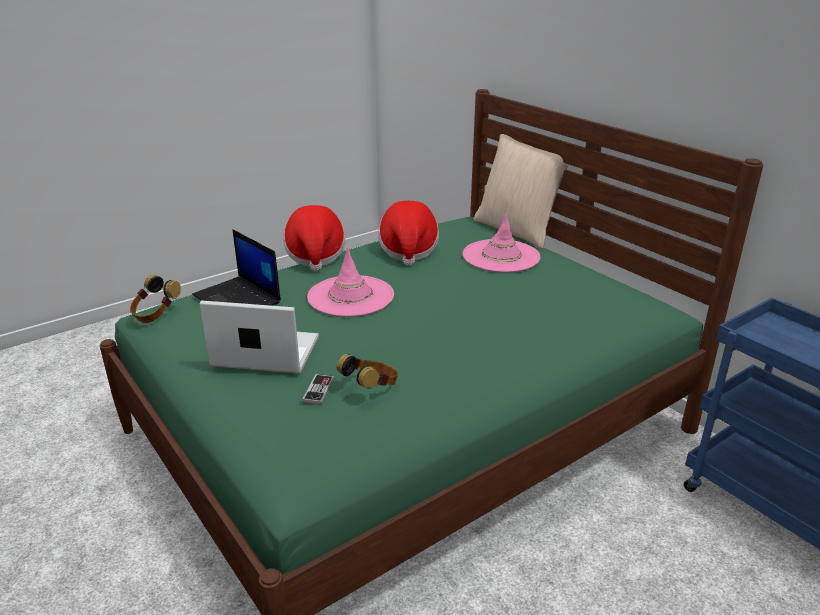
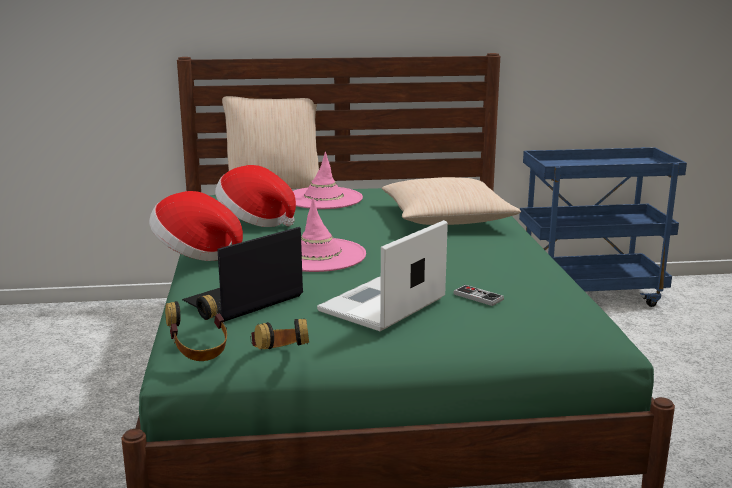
camera: 60 degrees left, 10 degrees down
(238, 299) = (243, 300): laptop -> laptop turned 150 degrees clockwise
(371, 388) = (495, 279): headphones -> headphones (280, 358)
(522, 323) = (446, 218): none -> beige pillow

